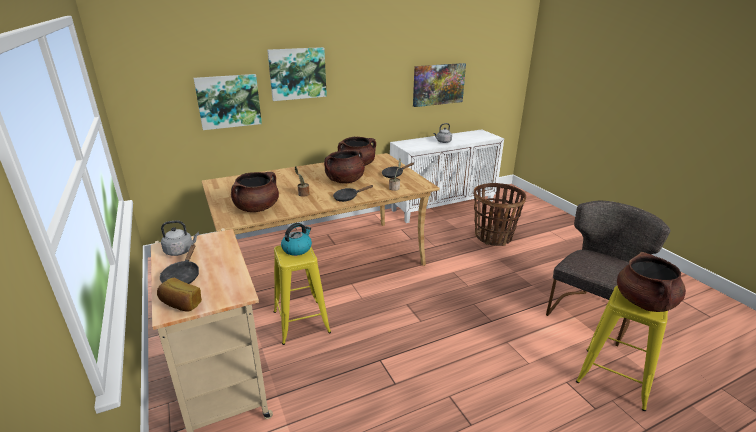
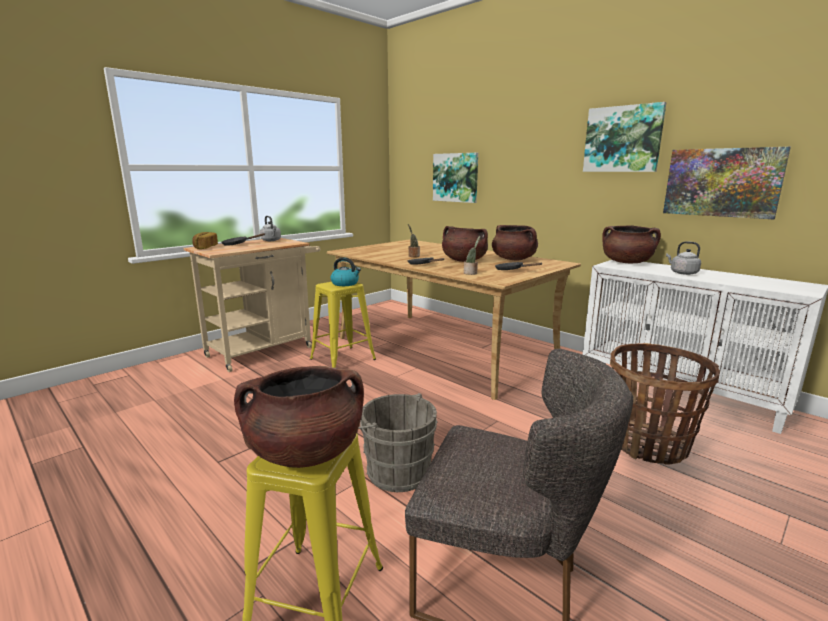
camera: 70 degrees right, 10 degrees down
(257, 208) = (371, 252): brown cooking pot -> brown cooking pot (627, 262)
(297, 73) = (515, 154): picture -> picture (623, 139)
(501, 327) = (395, 470): none -> grey bucket

